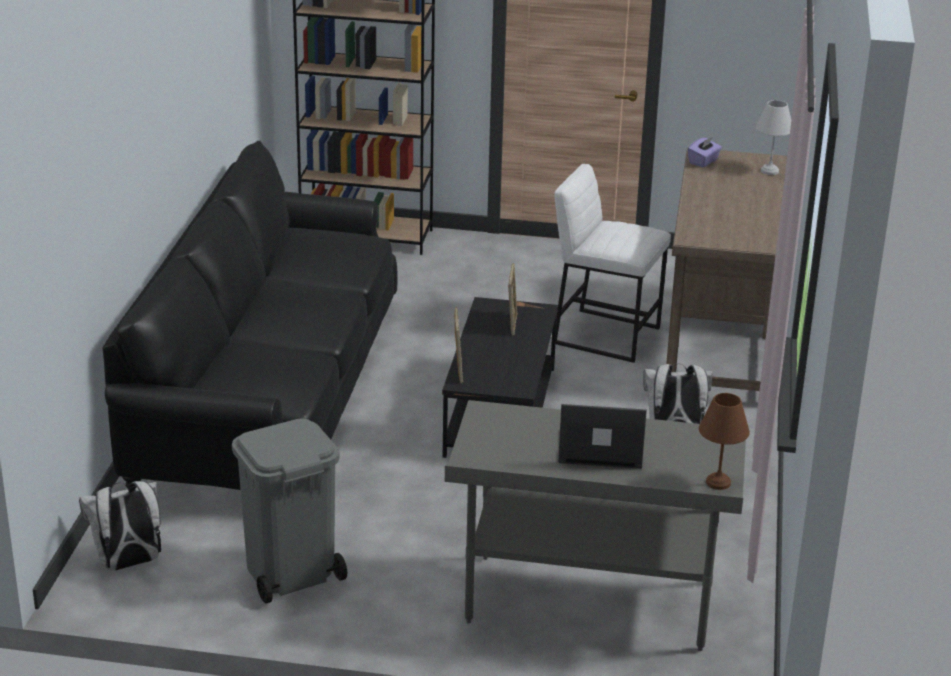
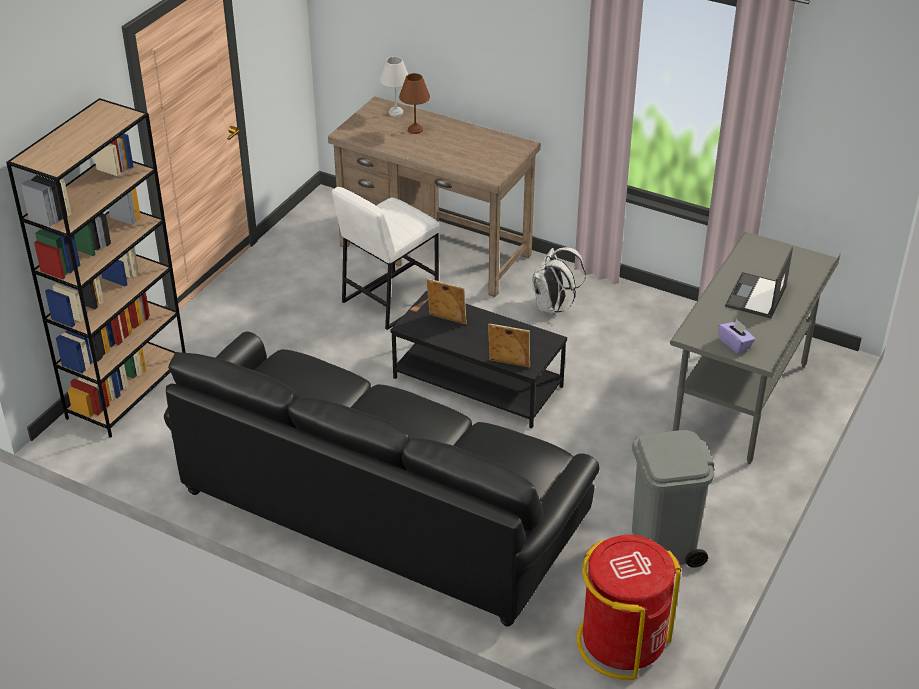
camera: 70 degrees left, 10 degrees up
(128, 564) = (622, 642): white backpack -> red trash can
(703, 161) = (361, 135): purple tissue box -> purple tissue box (735, 344)
(717, 482) = (809, 260): brown table lamp -> brown table lamp (414, 130)

